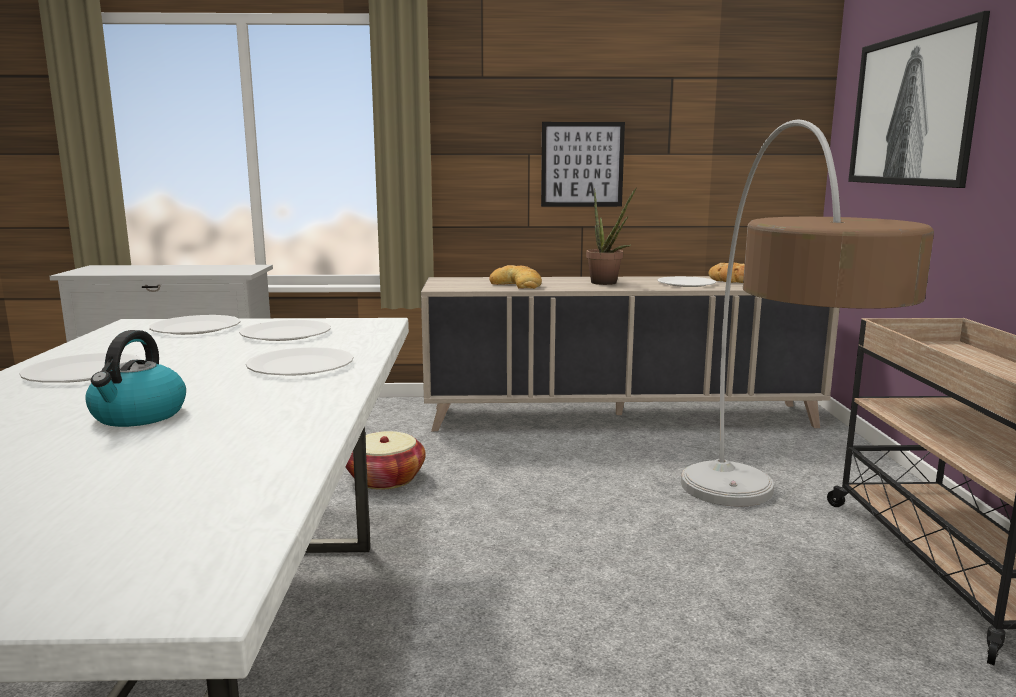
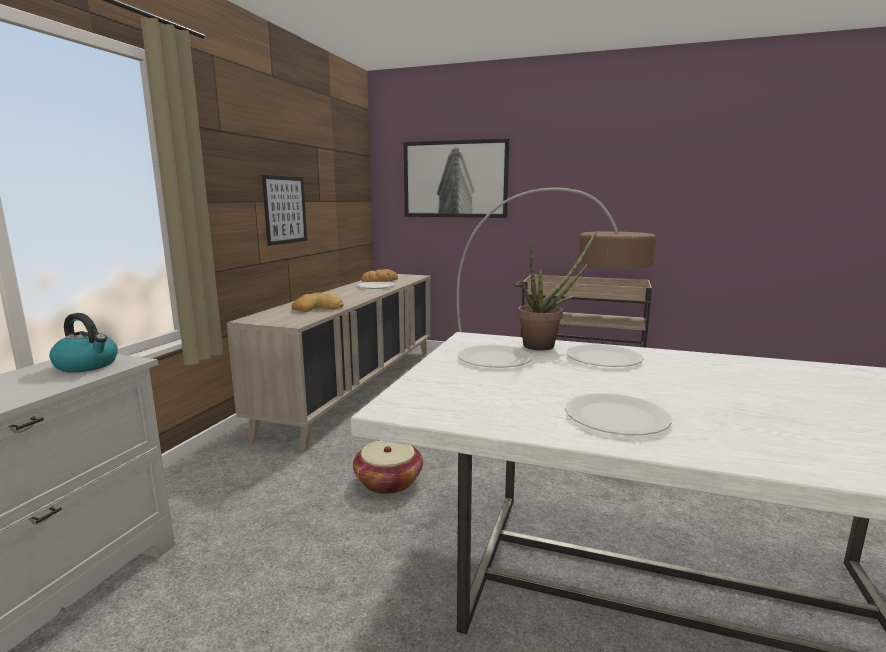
camera: 70 degrees left, 0 degrees up
(138, 415) = (739, 394): kettle -> kettle (88, 365)
(196, 328) = (444, 384): white plate -> none
(607, 283) = (349, 295): potted plant -> potted plant (545, 345)

